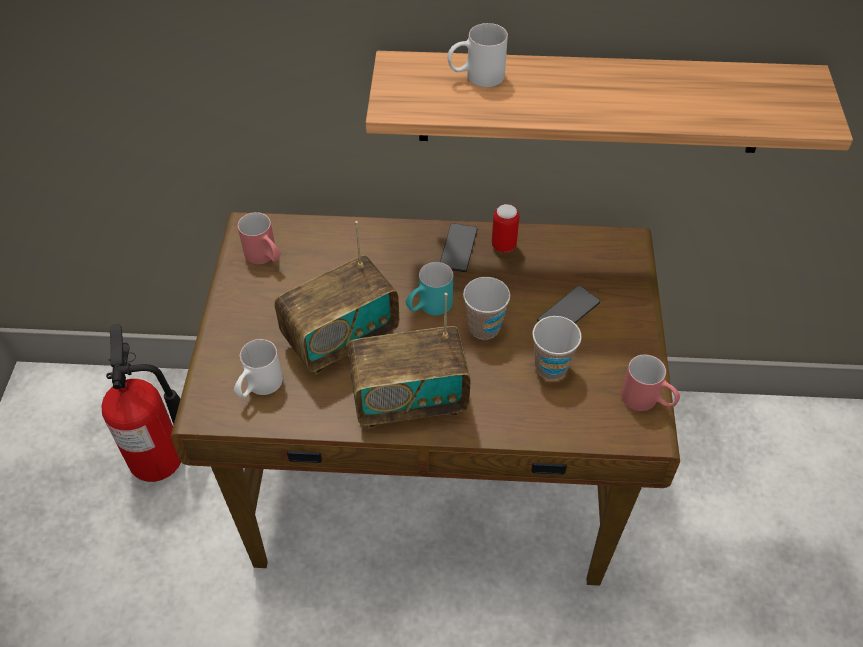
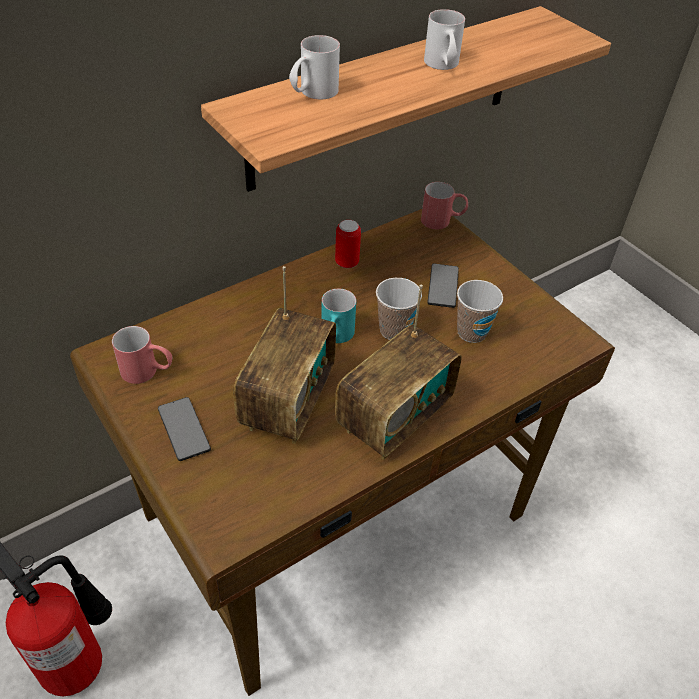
camera: 40 degrees left, 5 degrees down
(258, 387) = (253, 485): white mug -> white mug (443, 66)
(458, 248) = (313, 282): phone -> phone (184, 429)
(647, 401) = (557, 319): red mug -> red mug (443, 221)

